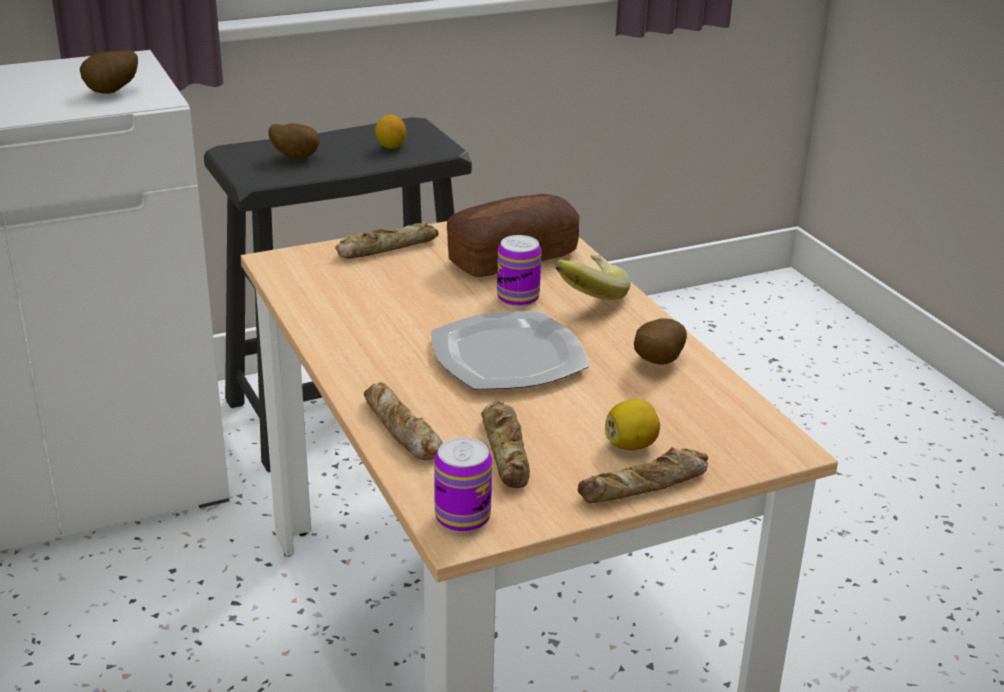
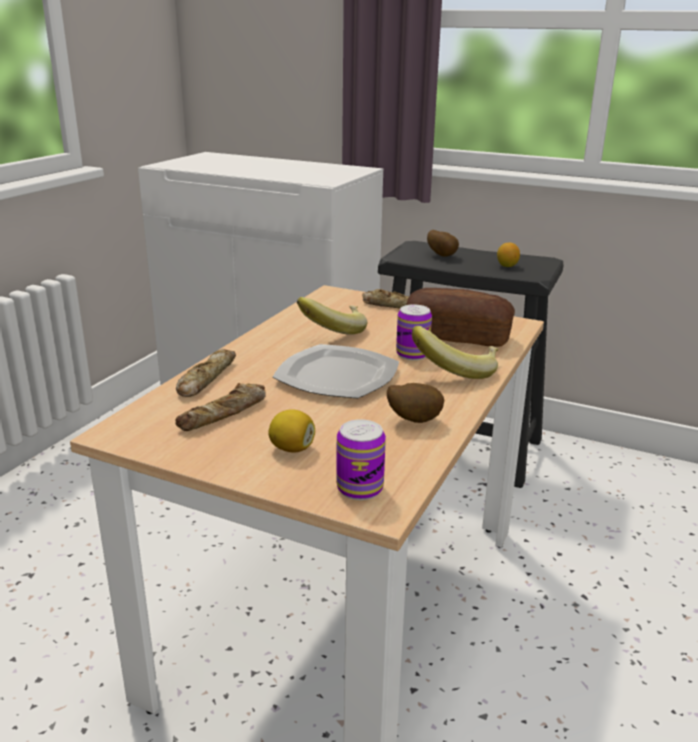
camera: 50 degrees right, 5 degrees down
(113, 93) = (316, 176): potato -> none
(391, 309) = (333, 331): none -> banana
(462, 517) = (132, 427): can -> can (360, 488)
(645, 486) = (246, 471): bread -> none

